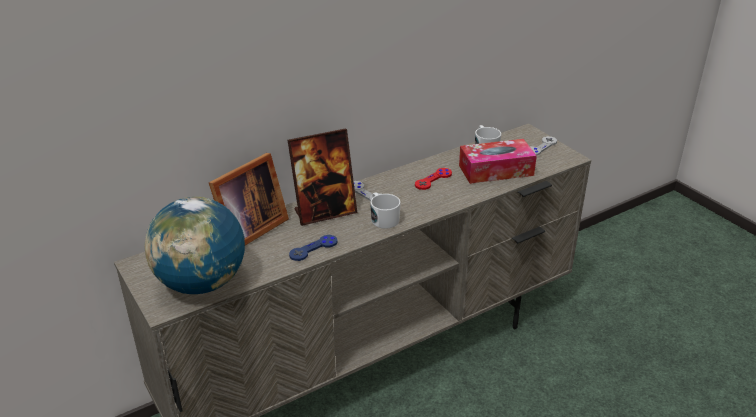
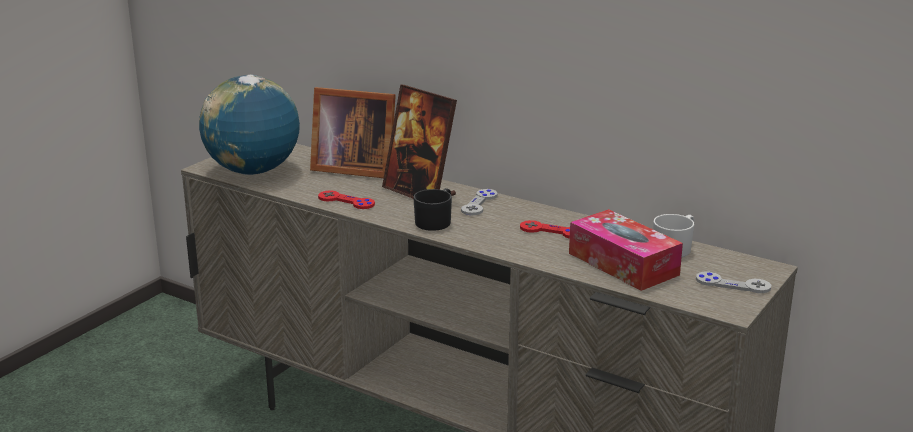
camera: 65 degrees right, 10 degrees down
(313, 249) = (346, 201): blue game controller -> red game controller
(383, 218) = (435, 221): white mug -> black mug

